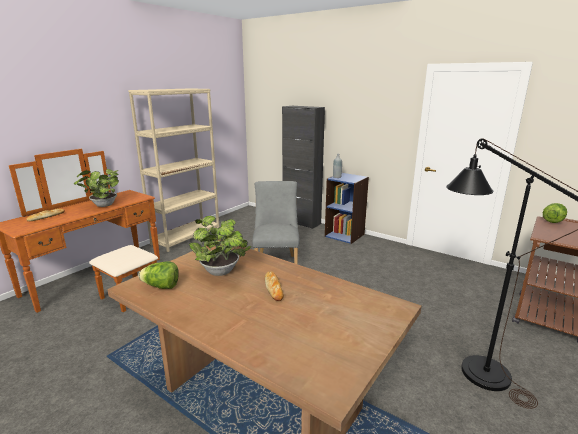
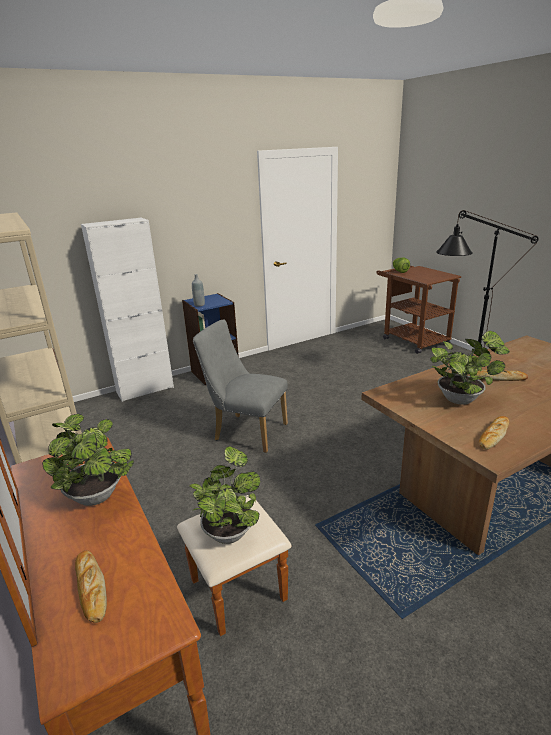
camera: 65 degrees left, 5 degrees up
(120, 254) = (229, 530): none -> potted plant
(161, 286) = (493, 435): lettuce -> bread
(301, 222) = (145, 389): black cabinet -> white cabinet

